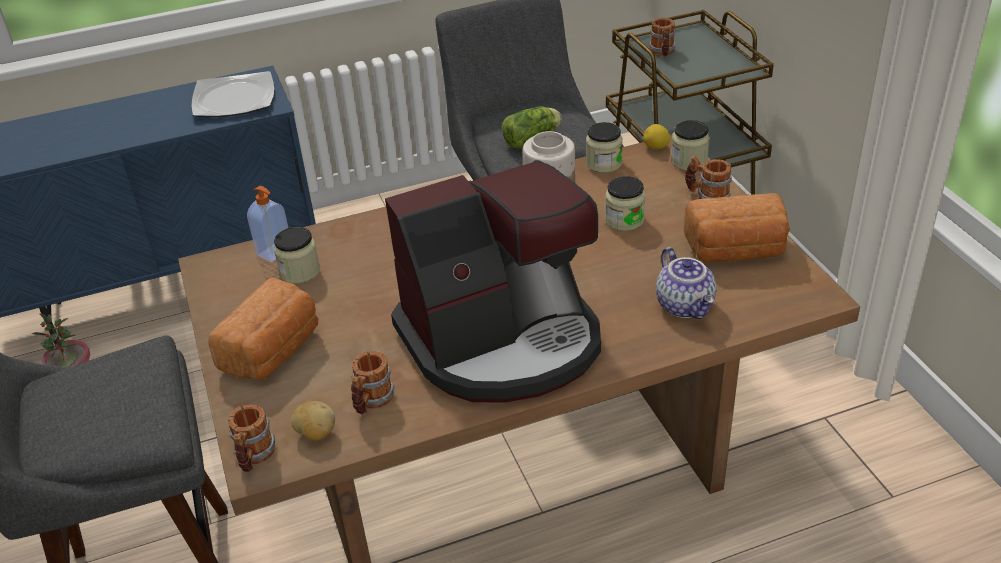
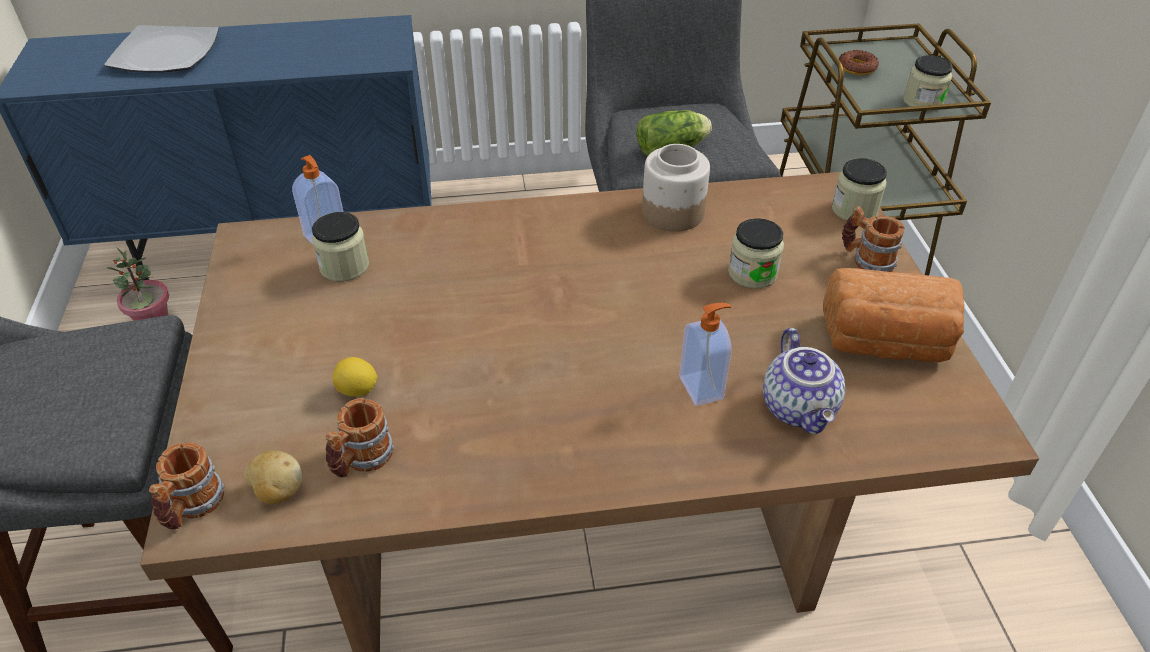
camera: 10 degrees right, 5 degrees up
(233, 99) = (353, 46): plate -> plate (164, 54)
(274, 351) = (274, 365): bread -> none
(503, 341) = (551, 410): coffee machine -> none
(603, 163) = (747, 194): jar -> jar (922, 101)
(610, 305) = (702, 387): none -> soap dispenser
(656, 147) = (818, 185): lemon -> lemon (357, 391)
(662, 52) = (856, 67): mug -> donut

